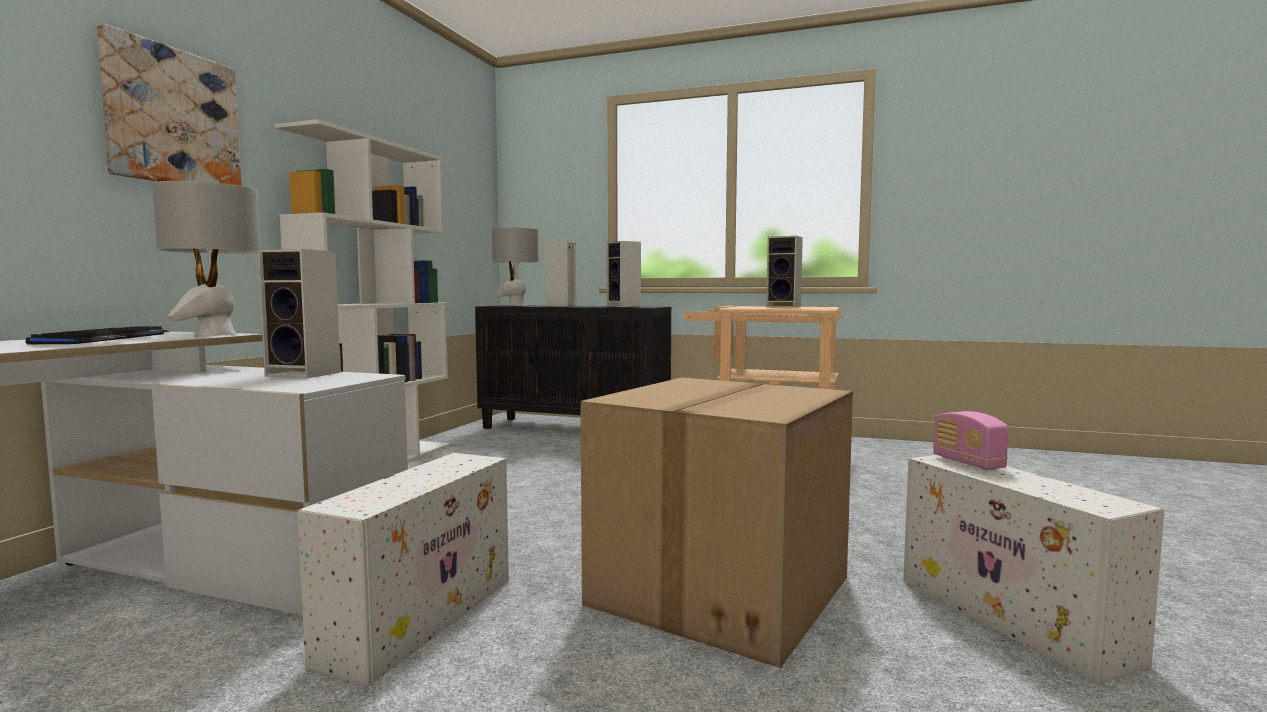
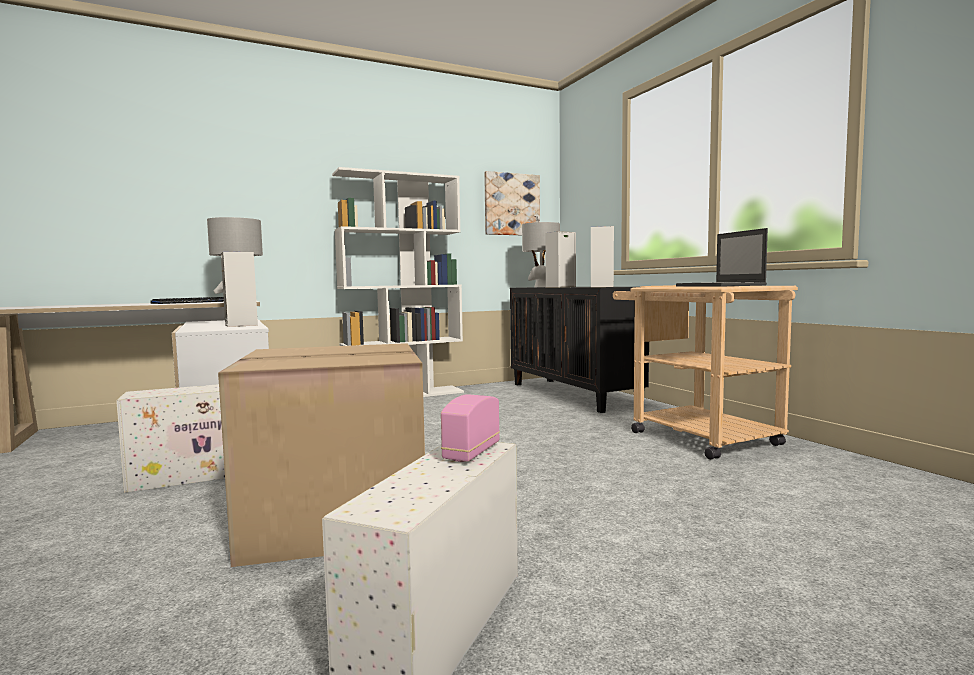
camera: 45 degrees right, 0 degrees up
(172, 117) = (265, 181): picture -> picture (511, 204)
(785, 307) = (720, 286): speaker -> laptop

